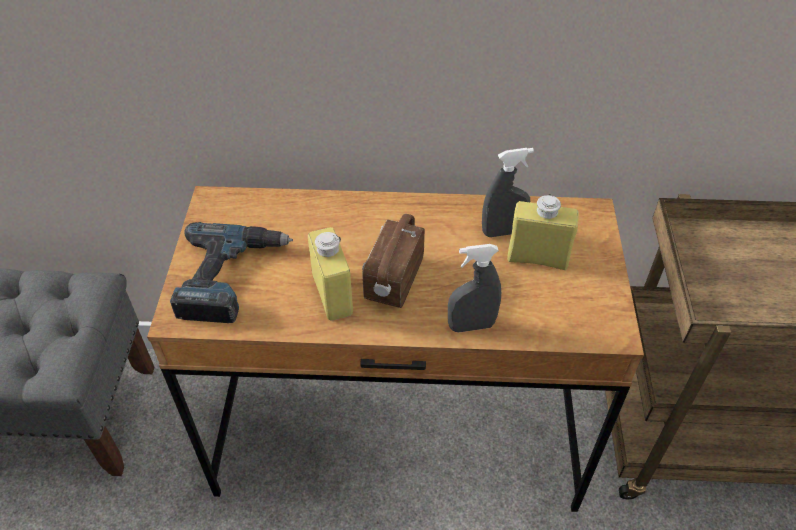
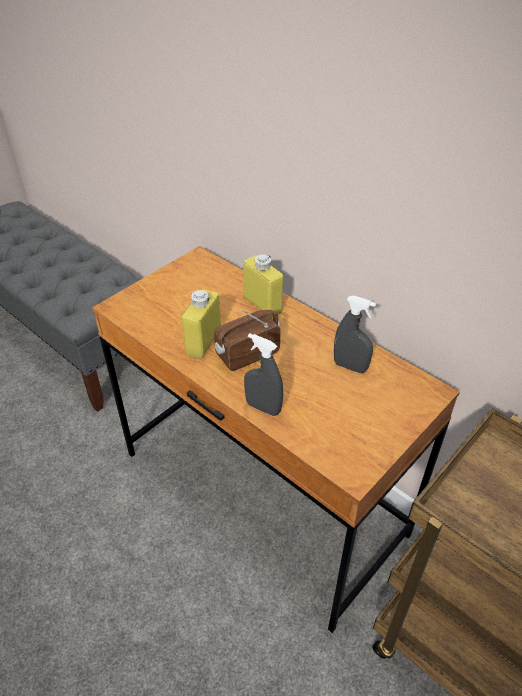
camera: 40 degrees right, 5 degrees down
(230, 277) = (162, 301): power drill -> none
(537, 258) = (355, 396): yellow bottle -> yellow bottle (262, 305)

